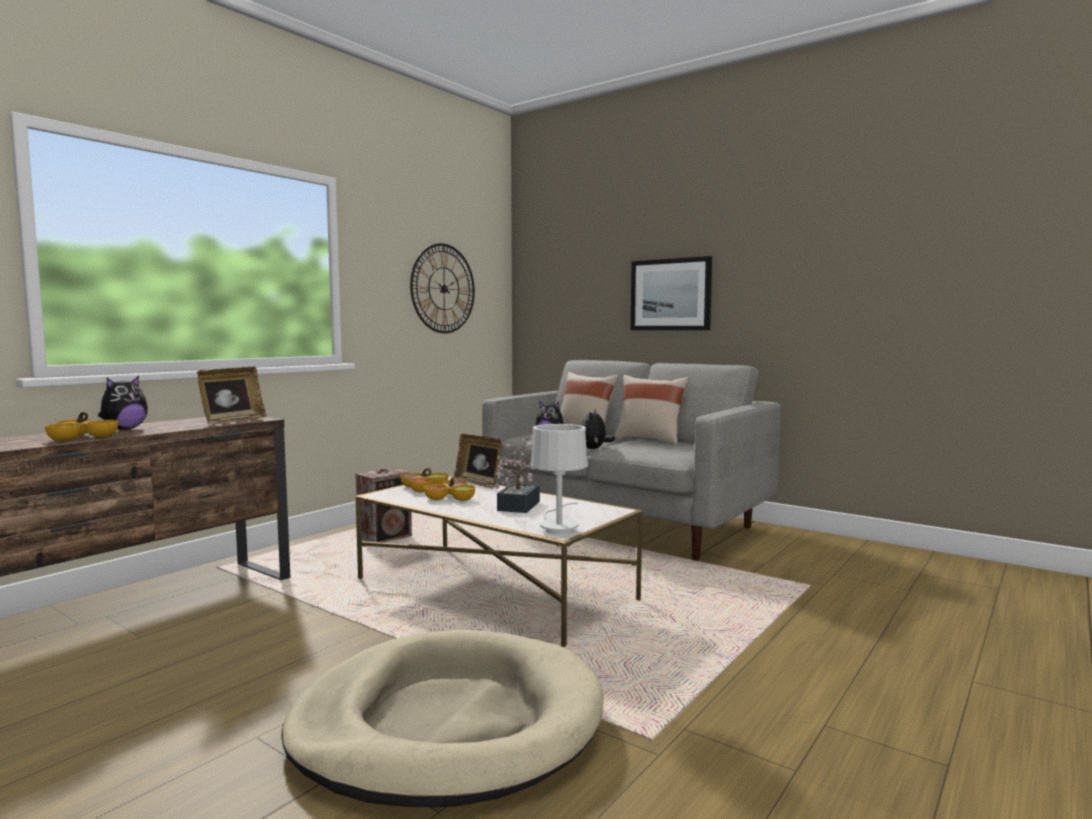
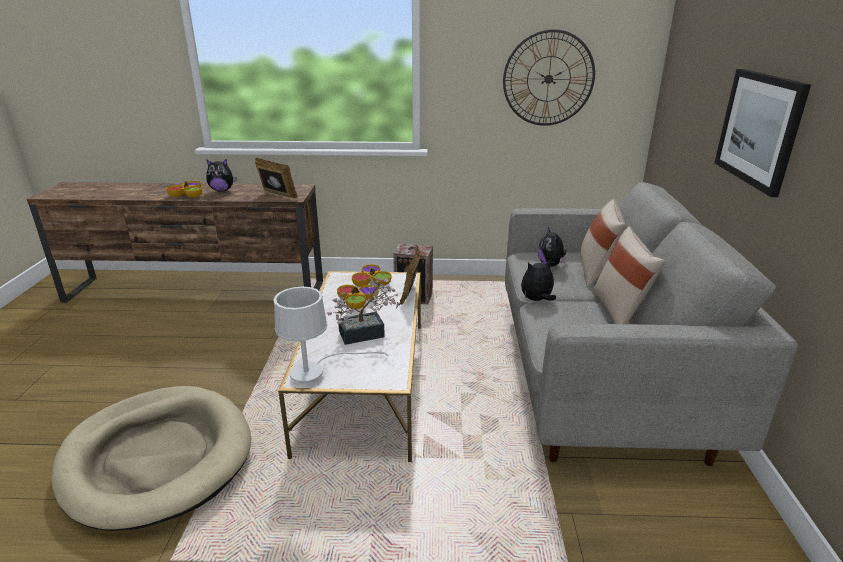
camera: 55 degrees right, 20 degrees up
(232, 421) = (277, 196): picture frame -> picture frame turned 135 degrees counterclockwise

